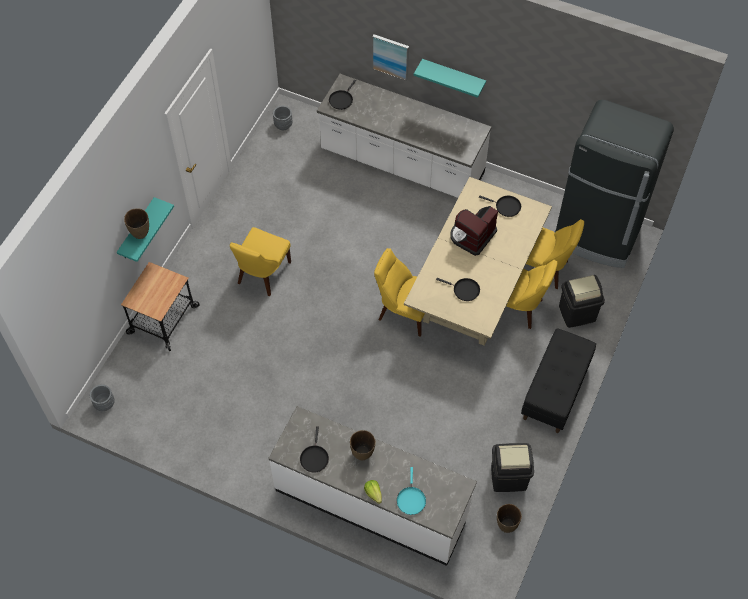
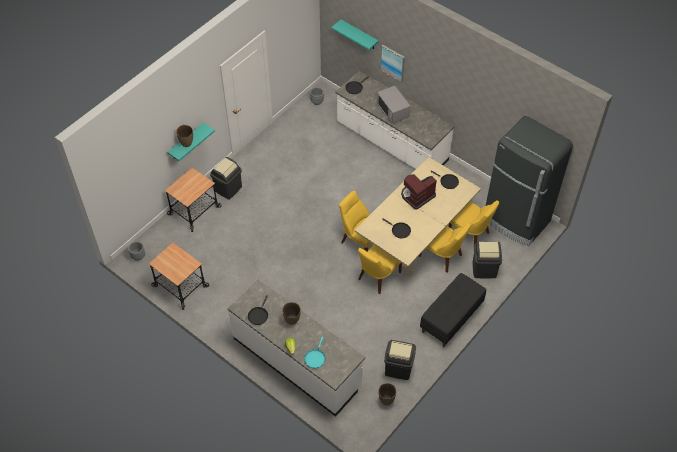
camera: 15 degrees right, 5 degrees down
(178, 434) = (180, 286): none -> cart
(200, 277) = (228, 189): none -> black trash can
(262, 274) = (270, 196): yellow chair -> yellow chair (377, 277)
(404, 123) = (393, 111): none -> grey microwave
(453, 76) = (432, 84): turquoise shelf -> turquoise shelf (359, 35)

